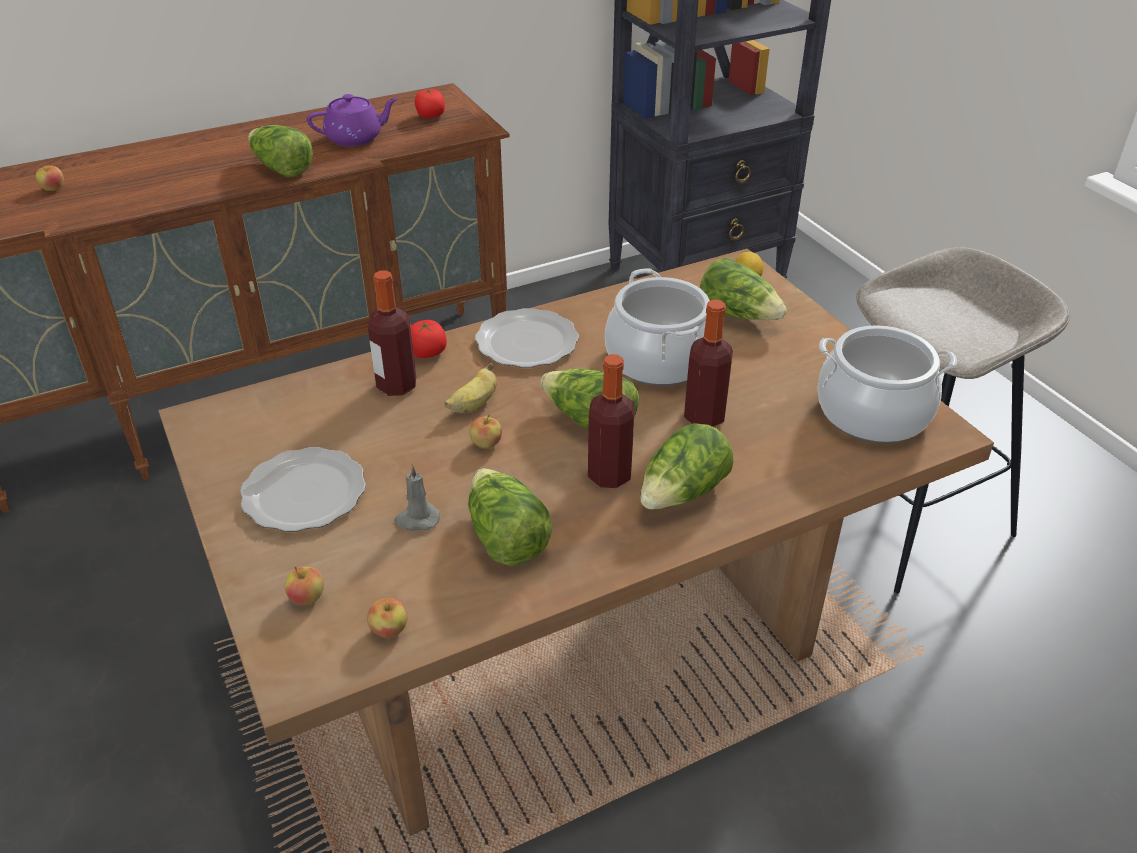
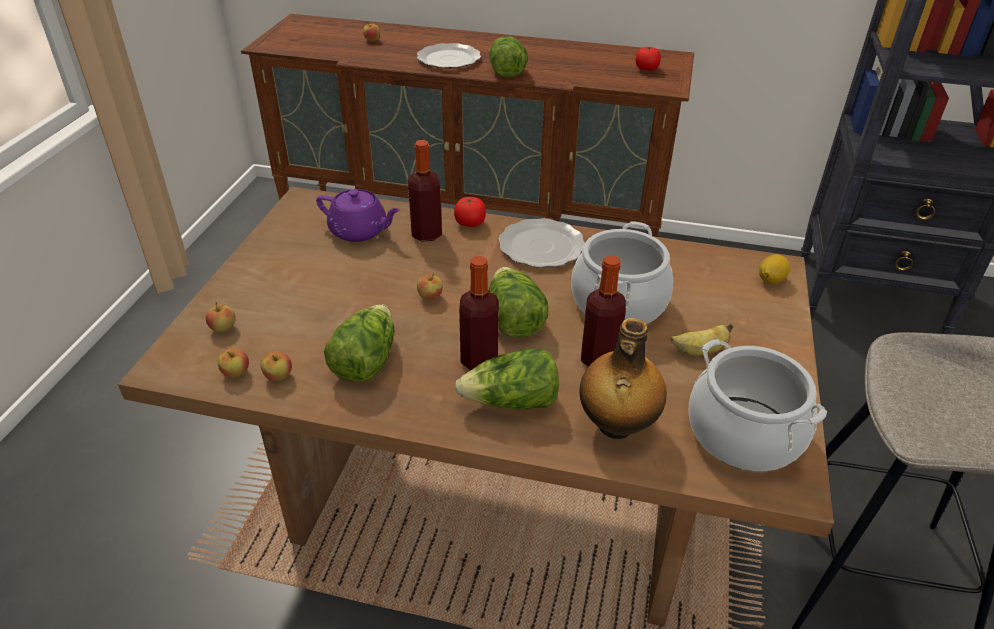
camera: 40 degrees right, 0 degrees up
(302, 494) = (296, 269): plate -> plate (448, 59)
(355, 138) = (576, 67): purple teapot -> purple teapot (360, 231)
(417, 519) = (332, 319): grey candle -> none
(440, 605) = (278, 376): none -> apple
(474, 405) = (455, 269): banana -> banana (699, 351)
(739, 314) = (727, 302): lettuce -> none
(783, 462) = (616, 426): none -> bottle

